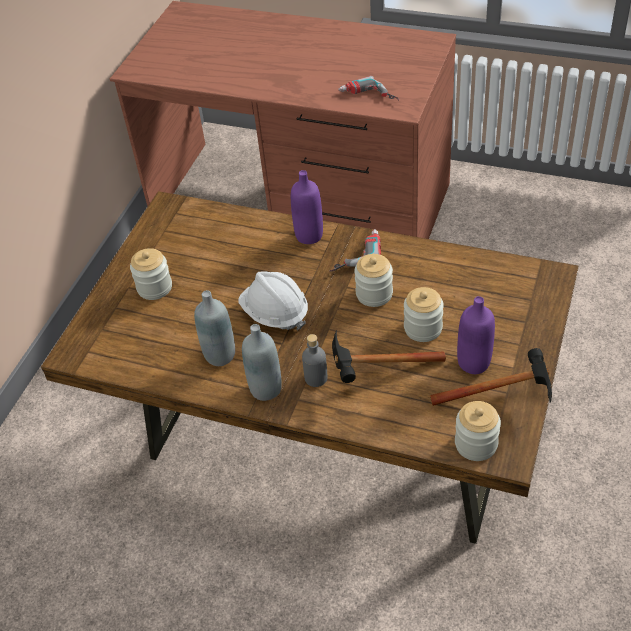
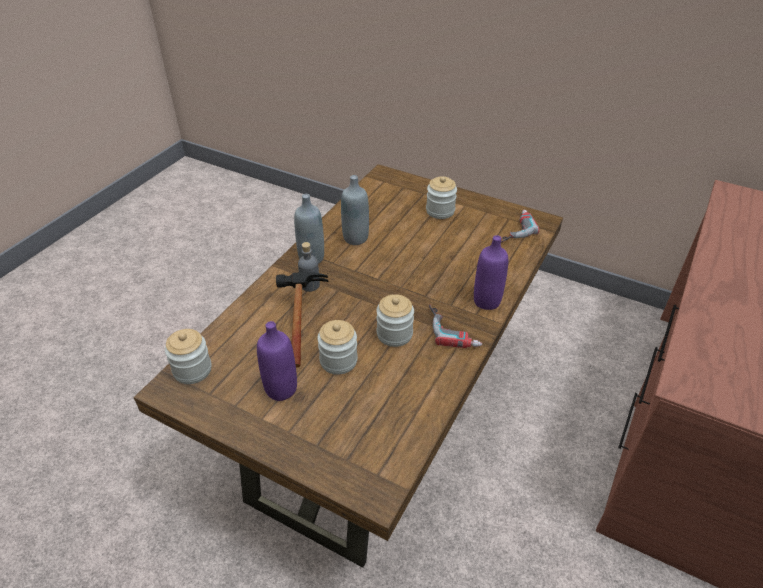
camera: 95 degrees right, 5 degrees down
(275, 313) = (390, 270): white hard hat -> none
(368, 97) = (707, 356): power drill -> power drill (513, 229)
(504, 396) = (232, 403): hammer -> none

